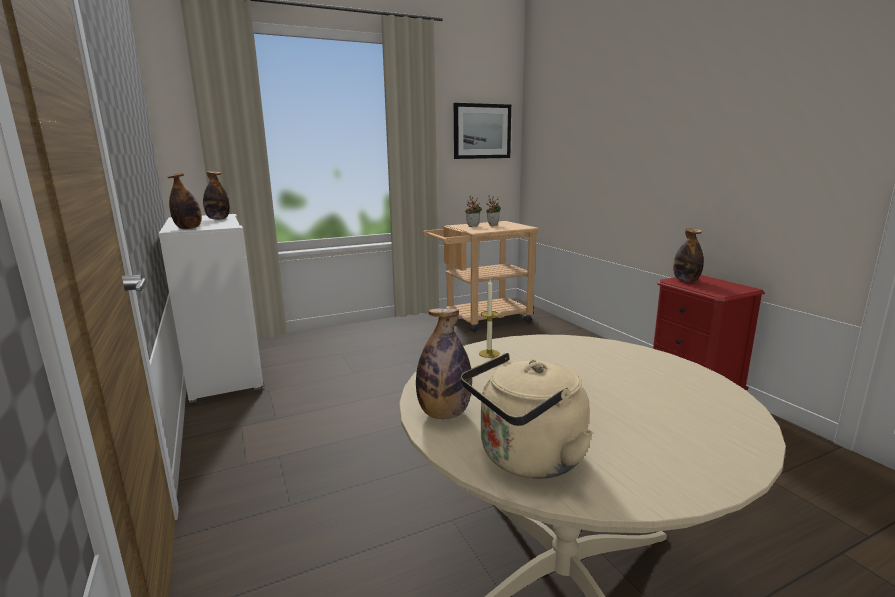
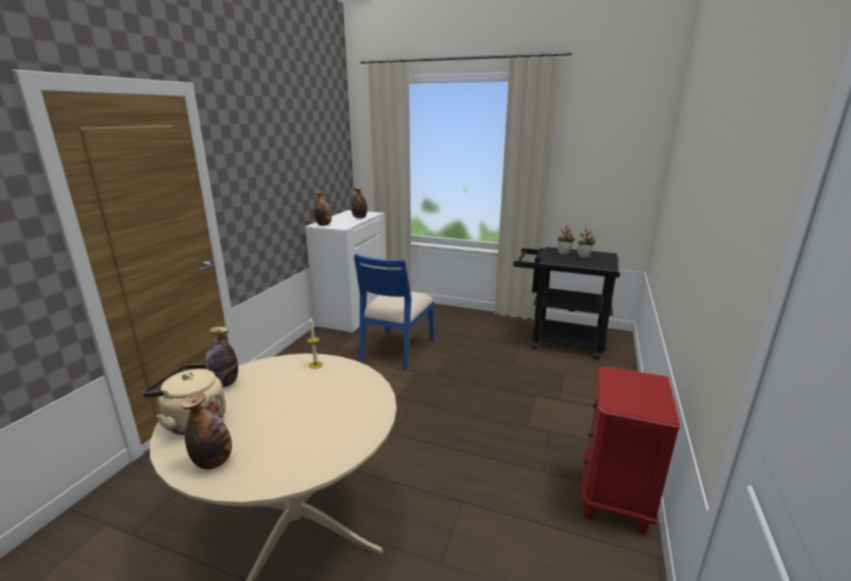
camera: 45 degrees right, 5 degrees up
(349, 381) = (396, 349): none -> blue chair
(481, 320) = (559, 341): beige cart -> black cart
(482, 131) = (612, 159): picture -> none
(686, 280) = (626, 378): bottle -> bottle (213, 462)

